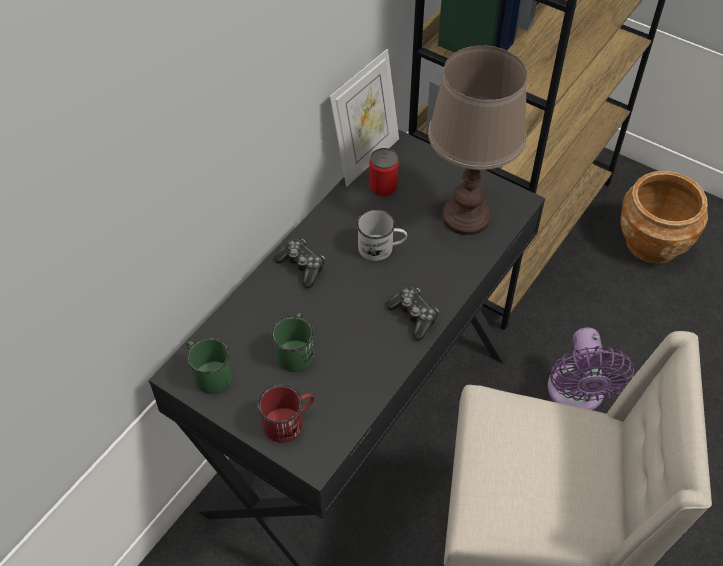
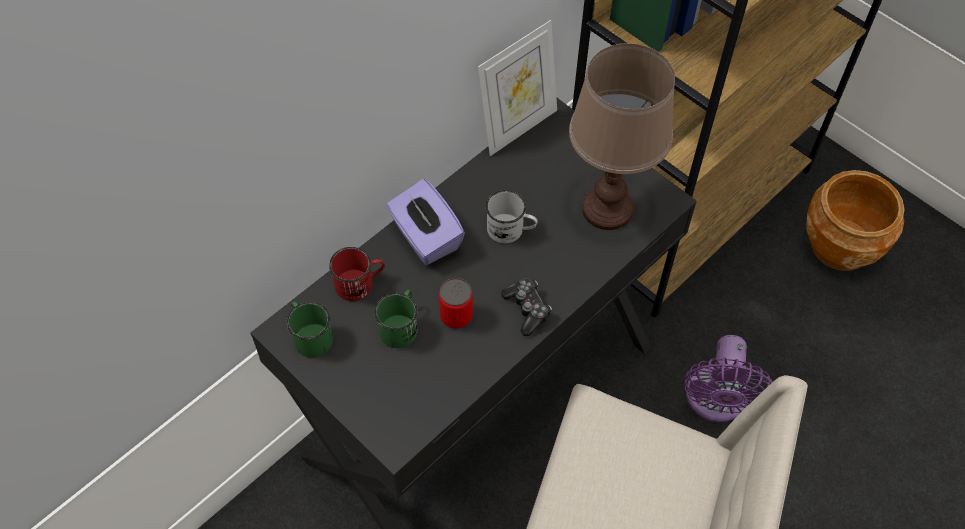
camera: 10 degrees right, 5 degrees up
(289, 422) = (378, 399): red mug -> red mug (360, 284)
(302, 267) = (425, 237): game controller -> purple tissue box
(383, 187) = (528, 162): can -> can (456, 316)

